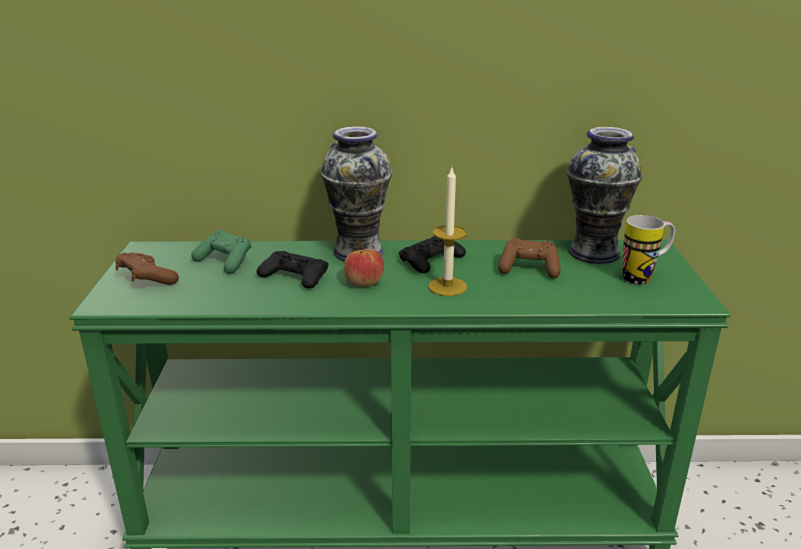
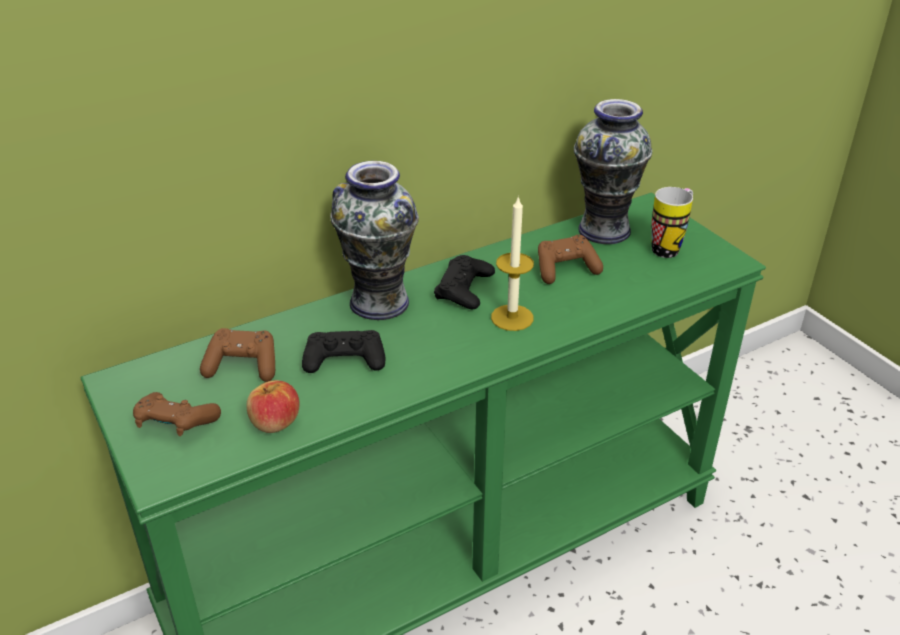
camera: 30 degrees left, 10 degrees up
(225, 262) = (243, 366): green game controller -> brown game controller
(363, 283) = (426, 342): apple -> apple (275, 423)

